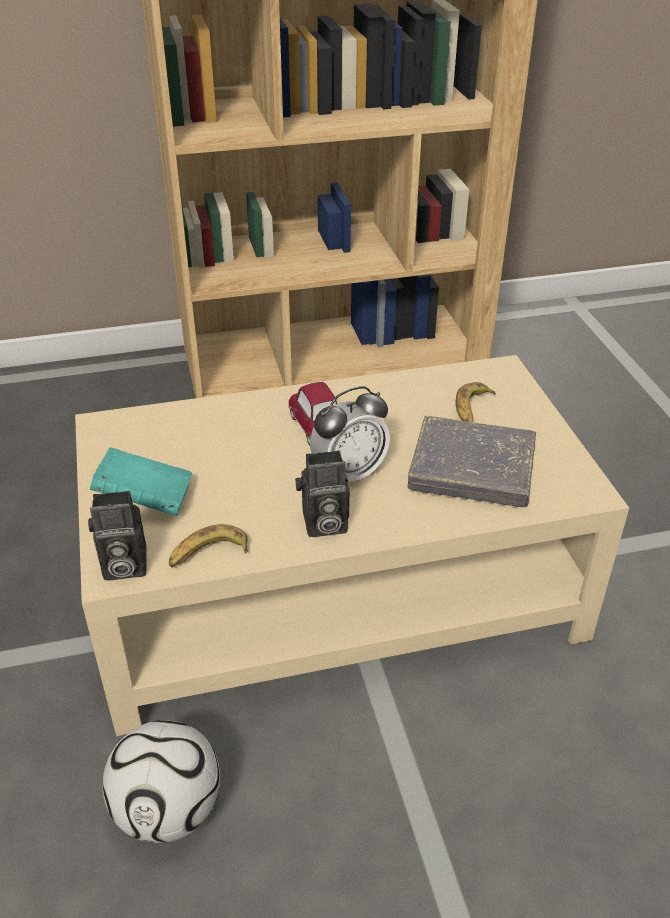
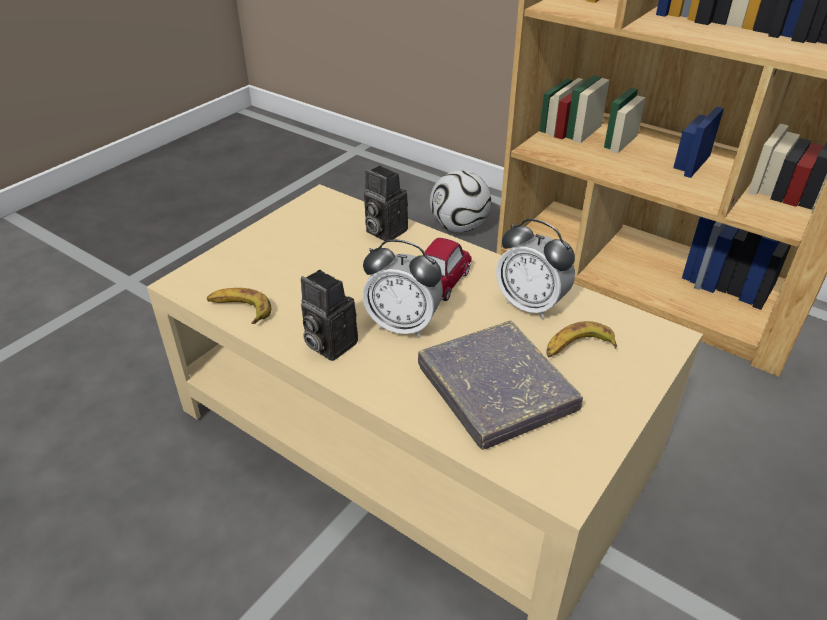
camera: 50 degrees right, 0 degrees up
(122, 567) = (193, 282): camera -> camera (383, 231)
(145, 500) = (266, 255): turquoise book -> none
(168, 811) = (145, 474): football -> football (458, 227)
(402, 402) = (530, 305): none -> alarm clock

